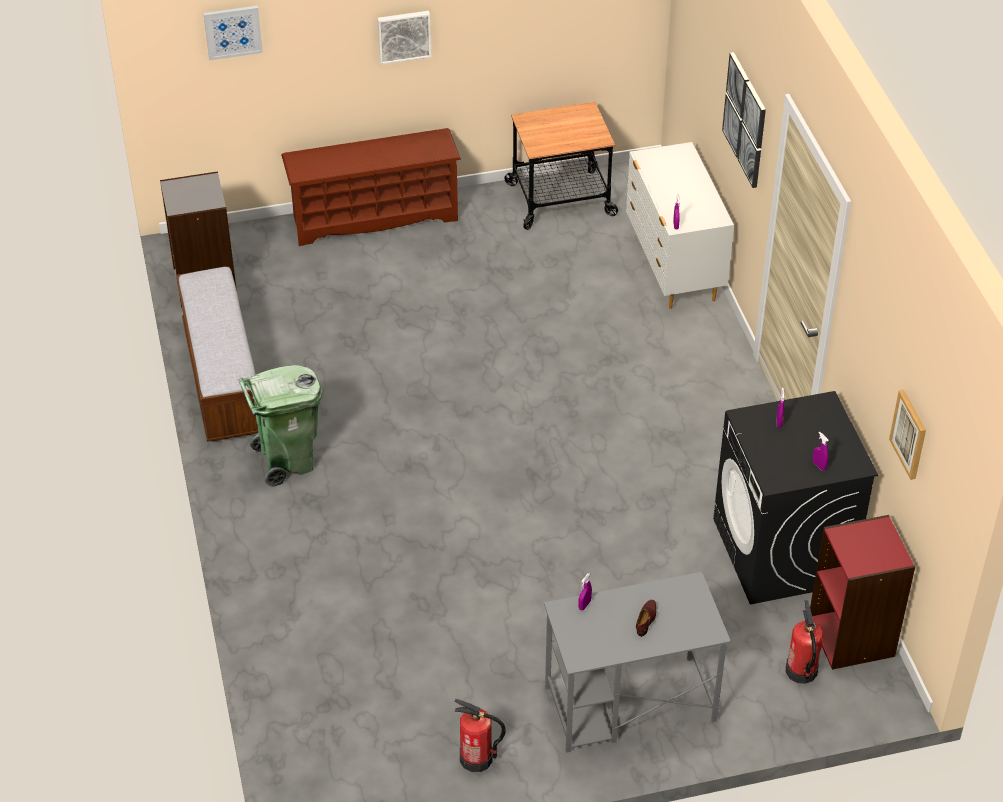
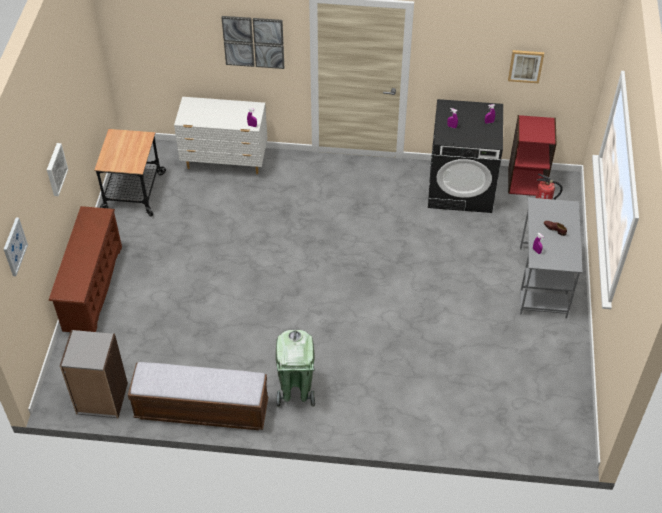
camera: 70 degrees left, 5 degrees up
(477, 758) = (560, 358): fire extinguisher -> none

